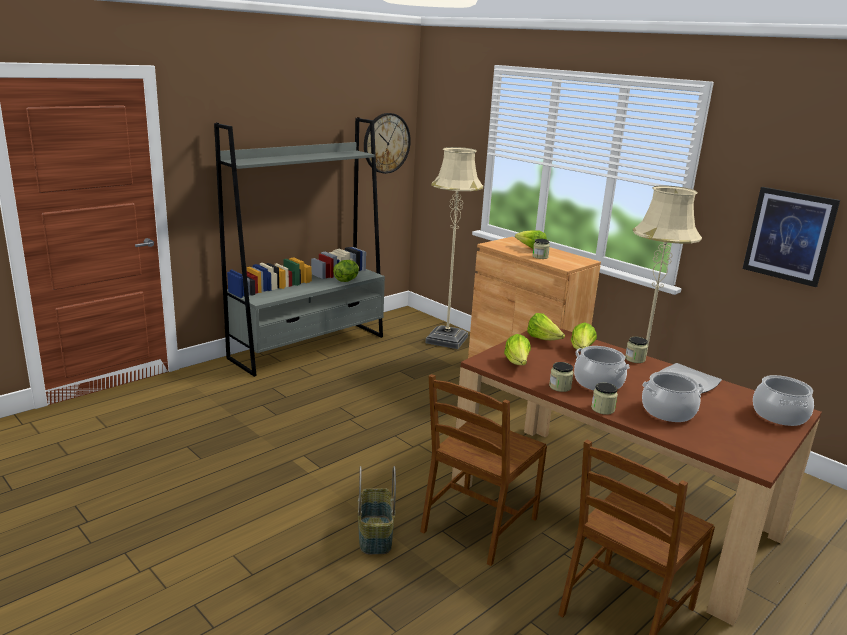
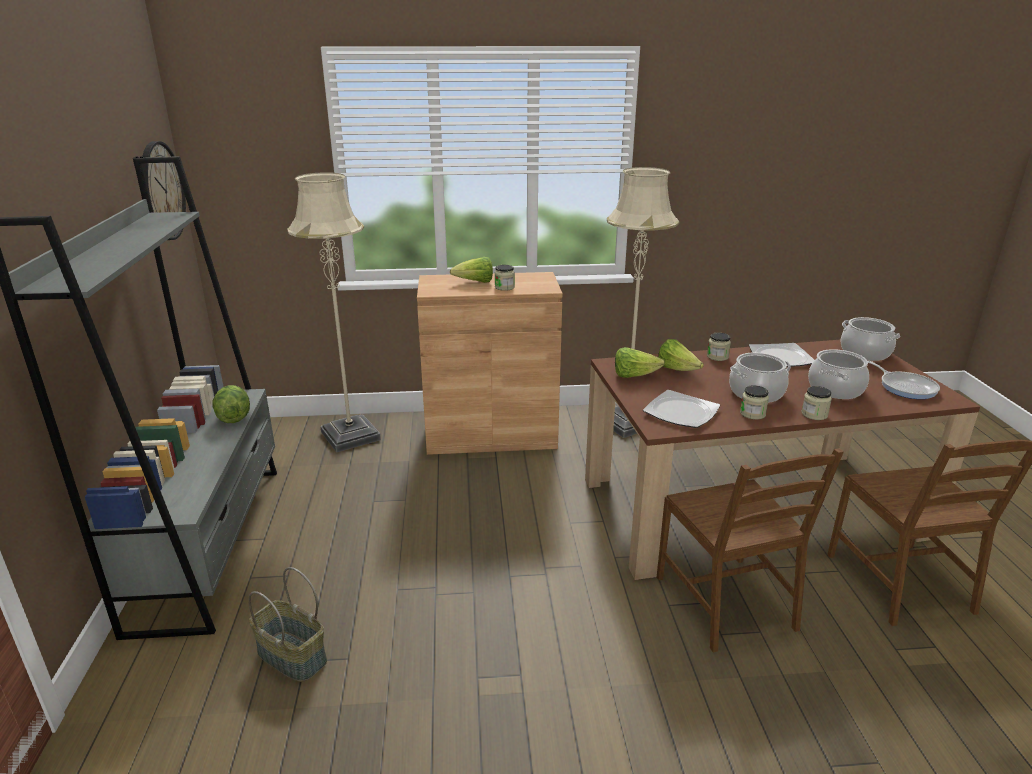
camera: 50 degrees left, 5 degrees up
(374, 535) = (696, 694): basket -> basket (290, 657)
(517, 363) = (680, 412): lettuce -> plate
(738, 441) = (905, 387): none -> frying pan
(789, 236) = (733, 194): picture -> none

